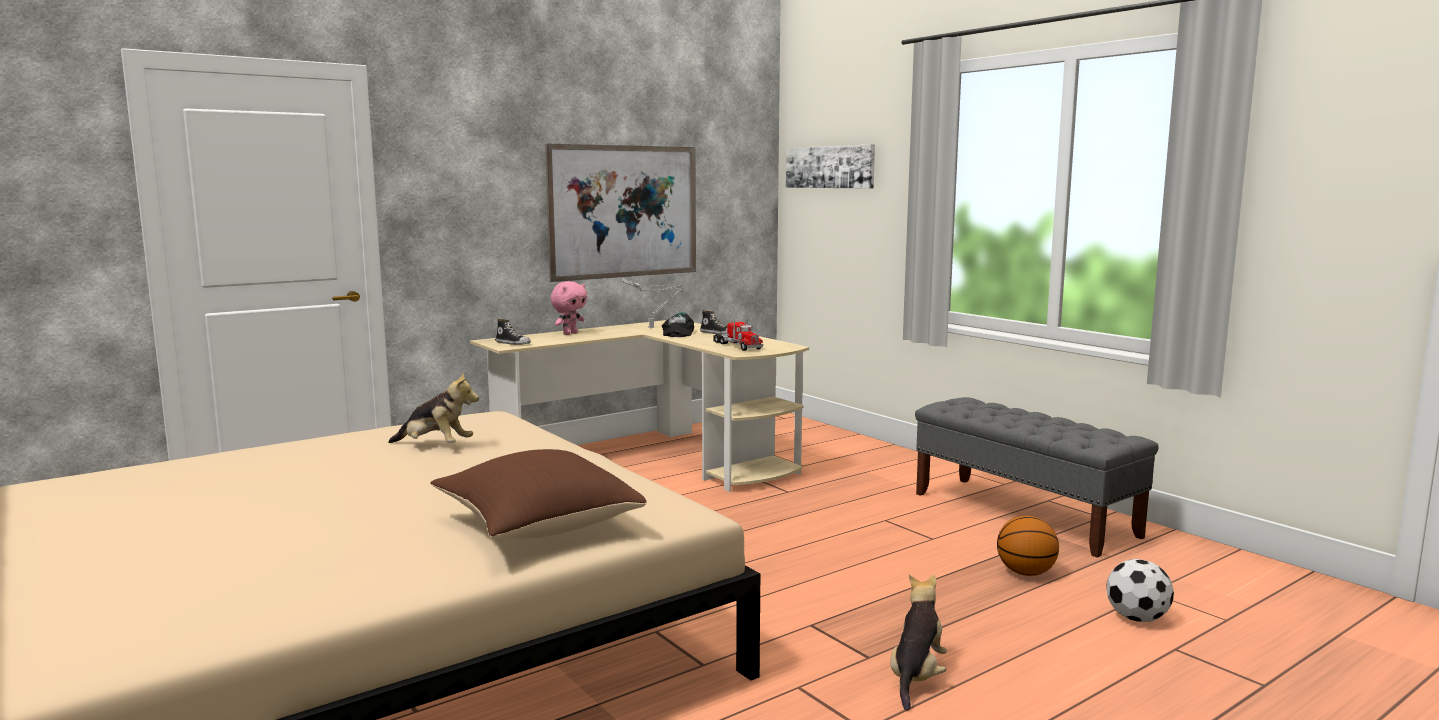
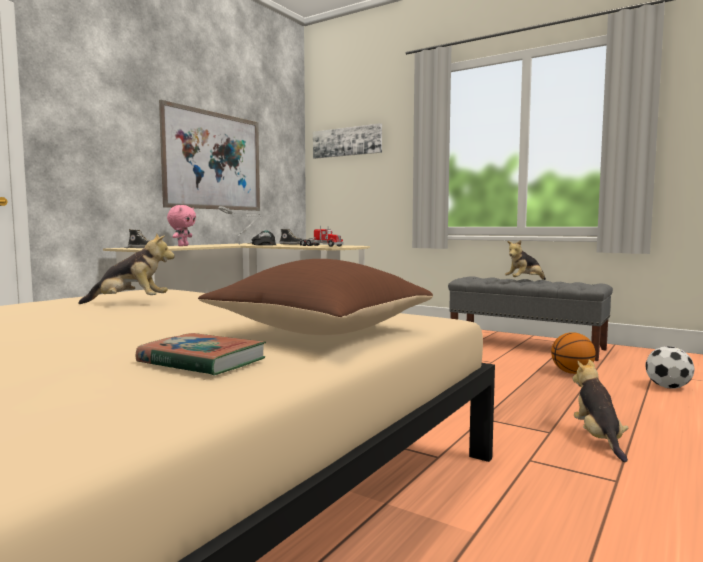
camera: 20 degrees left, 5 degrees down
(393, 557) = (201, 361): none -> book
(1025, 419) = (524, 281): none -> plush toy

